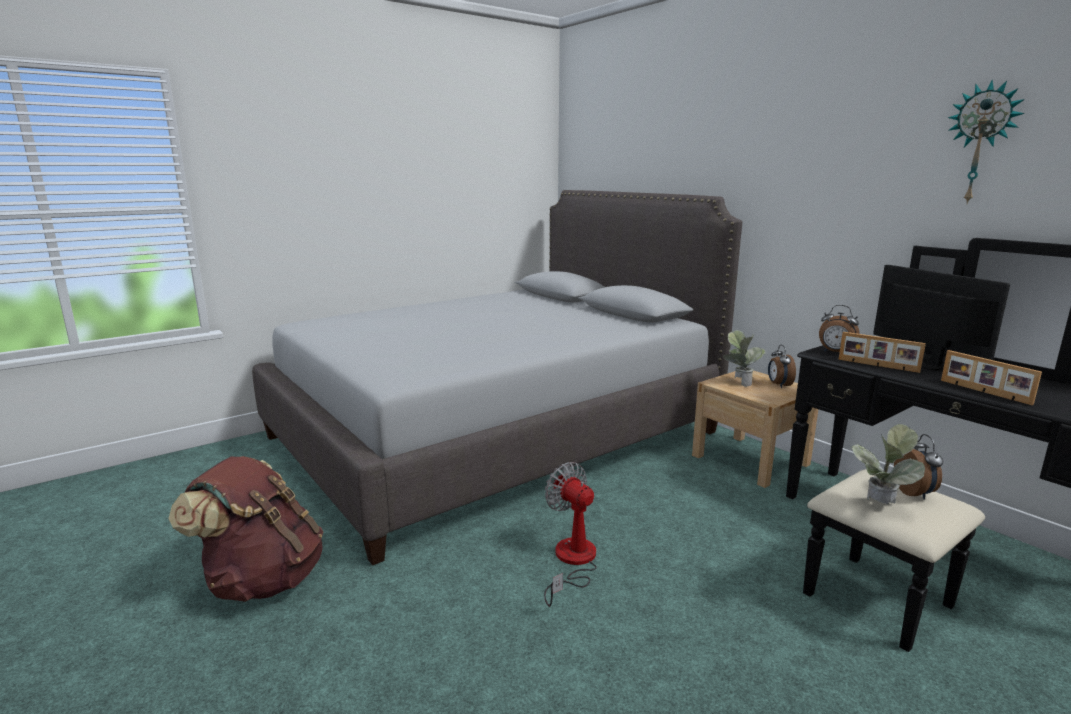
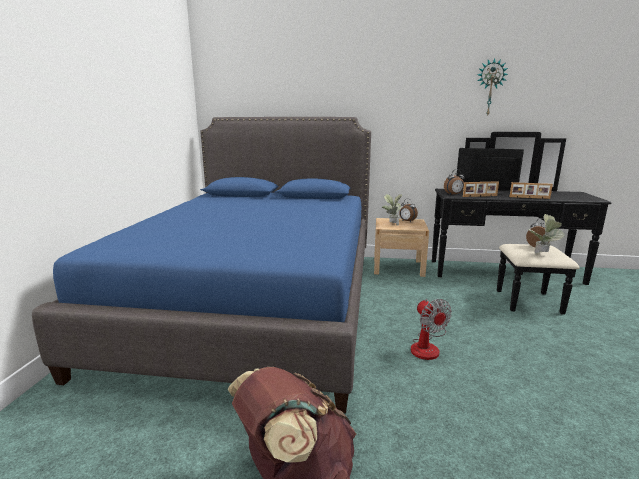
camera: 45 degrees left, 0 degrees up
(495, 434) = (257, 302): grey bed -> blue bed
(572, 562) = (427, 346): fan -> fan turned 120 degrees counterclockwise

